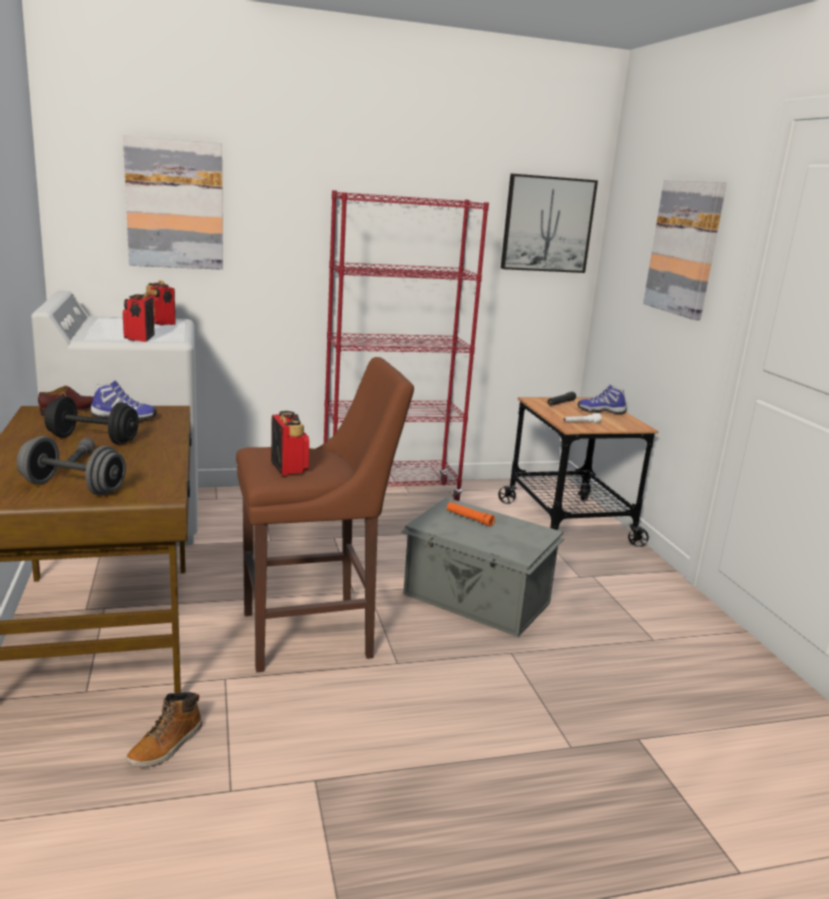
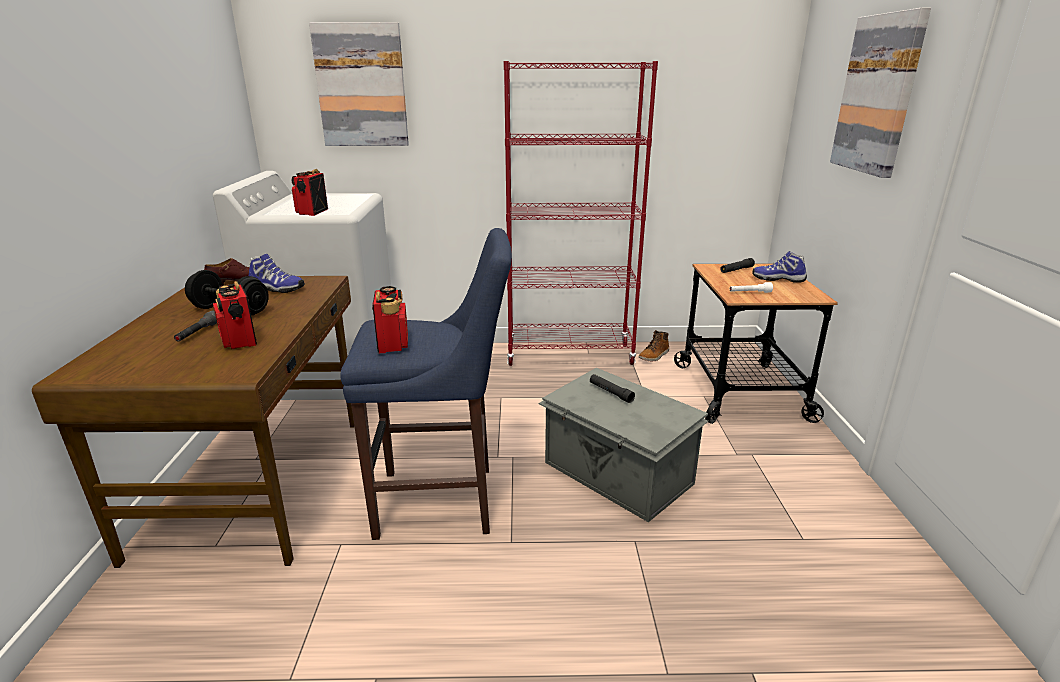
camera: 15 degrees right, 5 degrees up
(73, 488) = (166, 364): grey dumbbell -> none
(159, 323) = (346, 197): radio -> radio (239, 341)
(167, 745) = (255, 615): boot -> boot (654, 356)
(314, 634) = (443, 501): brown stool -> blue stool
(469, 518) = (610, 392): orange flashlight -> black flashlight
(547, 224) = (732, 83): picture -> none

